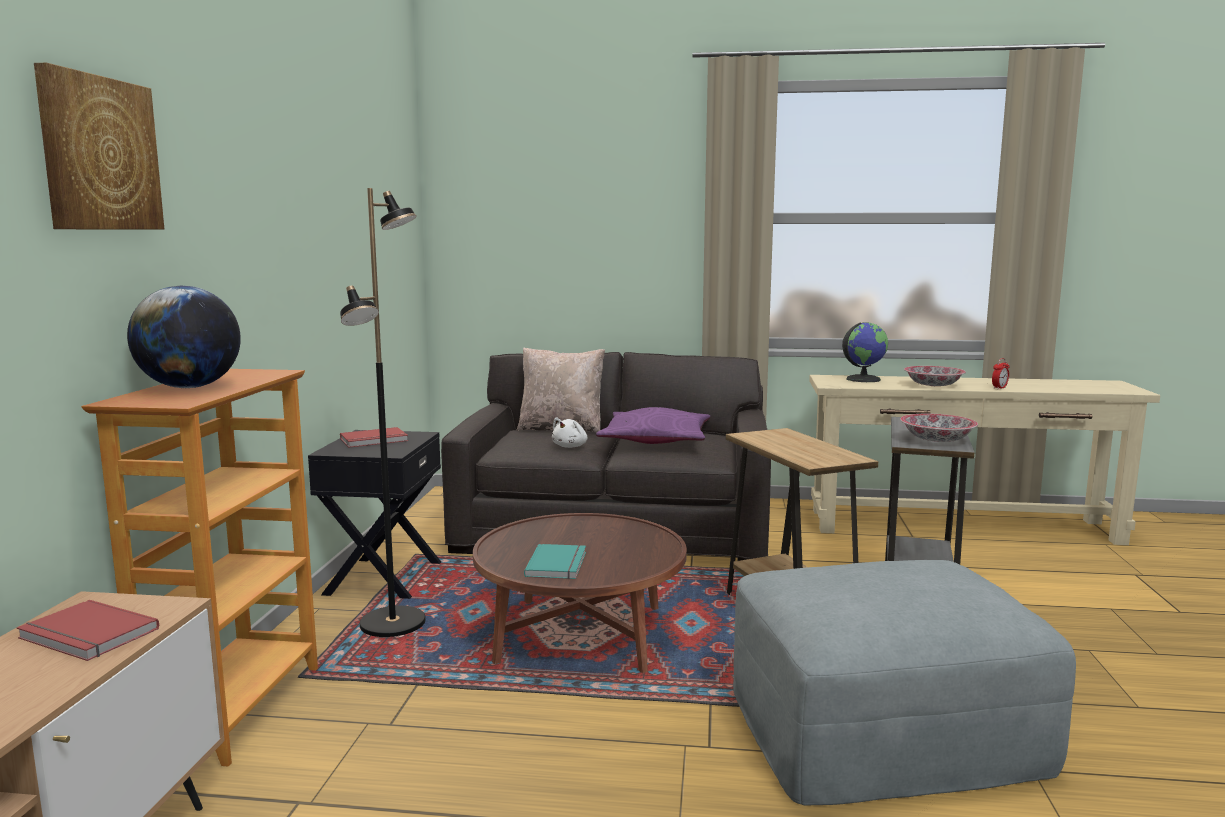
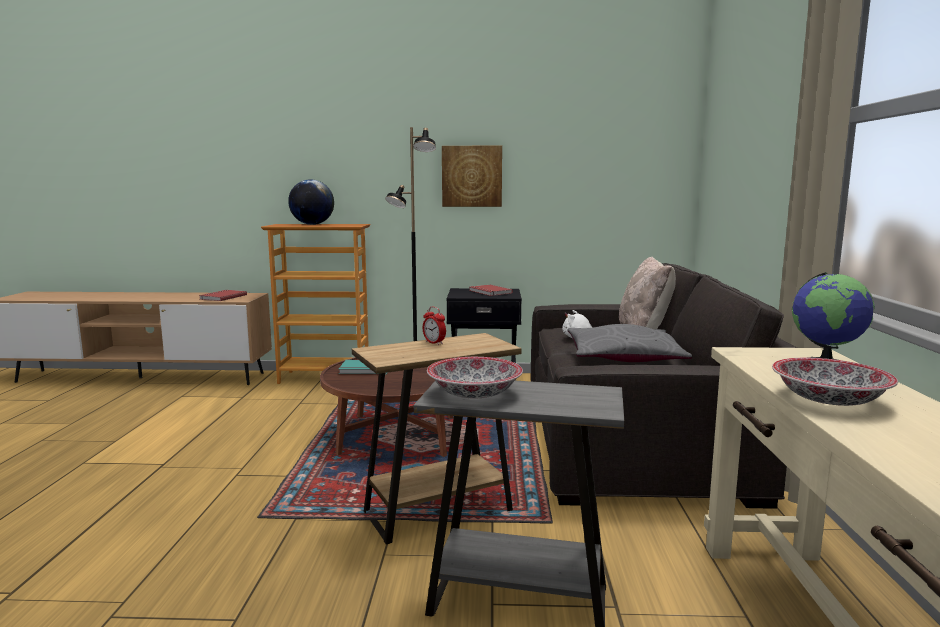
camera: 85 degrees right, 0 degrees up
(99, 154) = (301, 125): picture -> picture (472, 176)
(655, 440) = (623, 358): purple pillow -> grey pillow
(883, 727) = (224, 537): grey ottoman -> none
(999, 388) = (883, 446): alarm clock -> alarm clock (434, 343)

